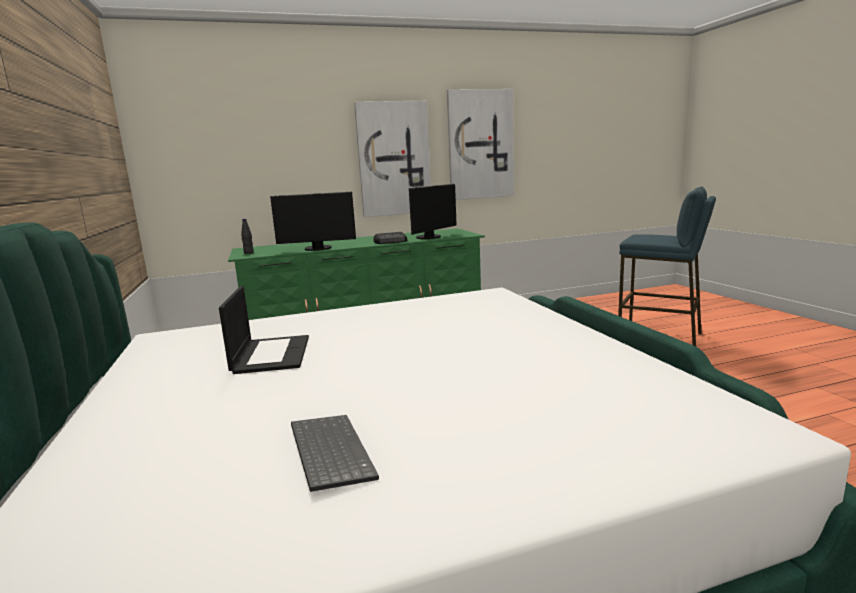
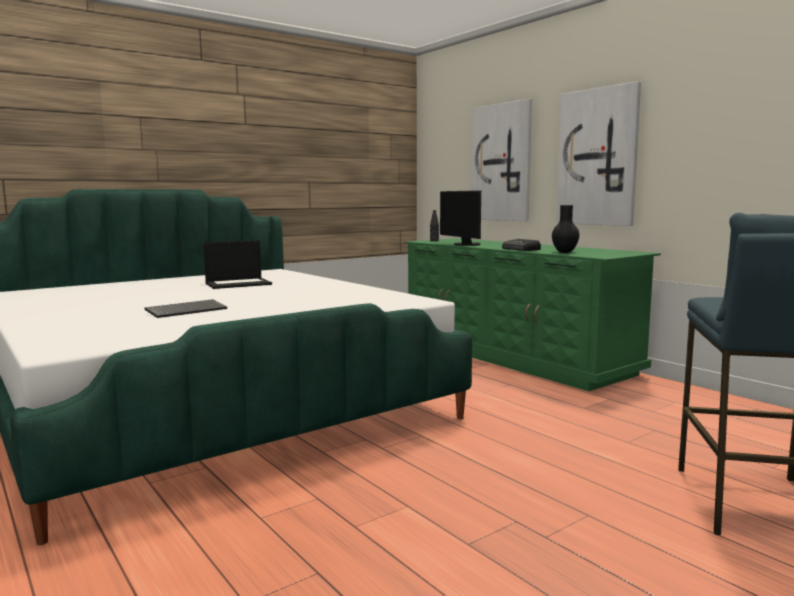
camera: 70 degrees right, 5 degrees down
(328, 452) = (97, 301): keyboard -> keyboard (187, 310)
(431, 237) = (565, 252): monitor -> black vase
(480, 145) = (715, 135): picture -> picture (502, 162)

